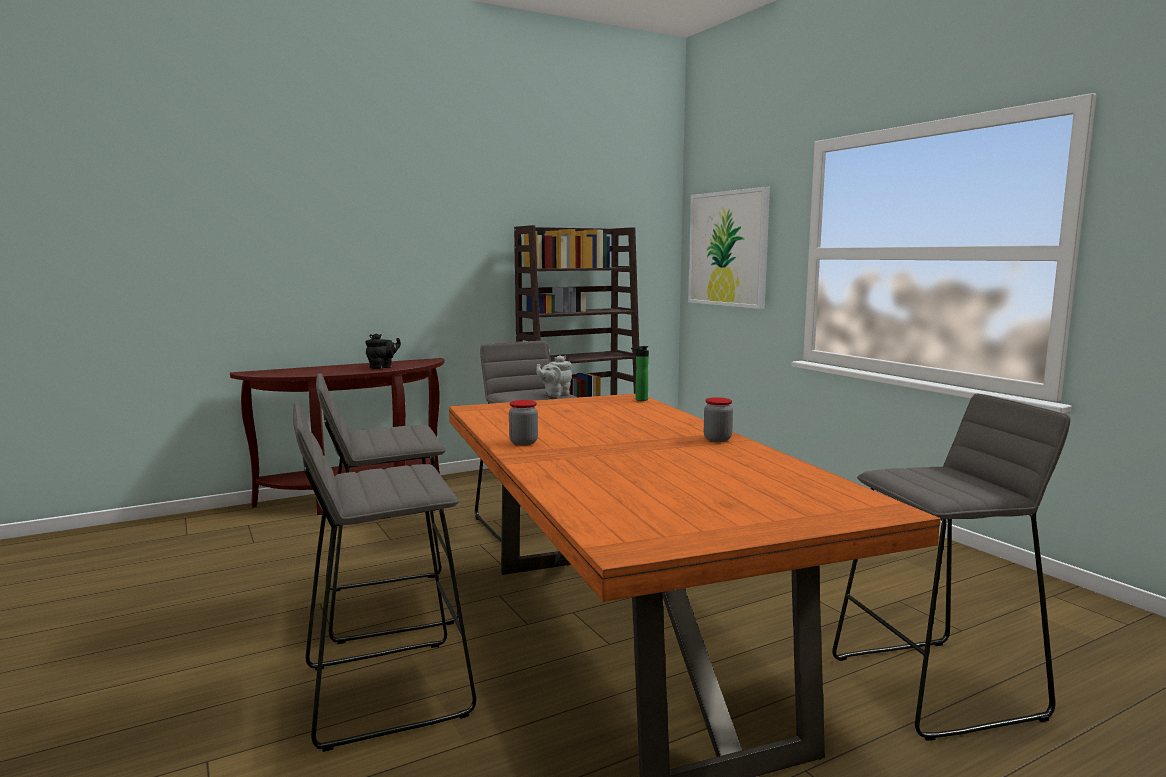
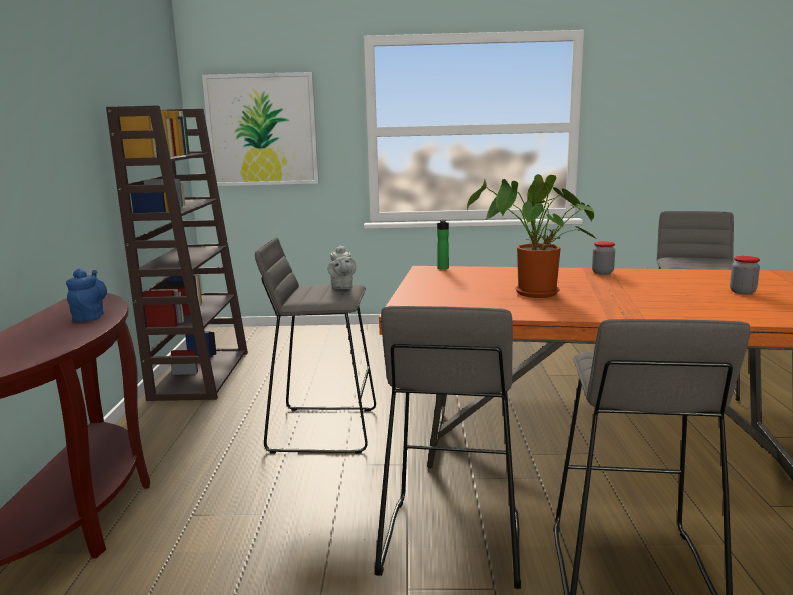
camera: 60 degrees left, 5 degrees up
(382, 367) = (89, 317): black teapot -> blue teapot
(523, 442) = (574, 311): jar -> jar (742, 292)
(574, 428) = (533, 294): none -> potted plant

